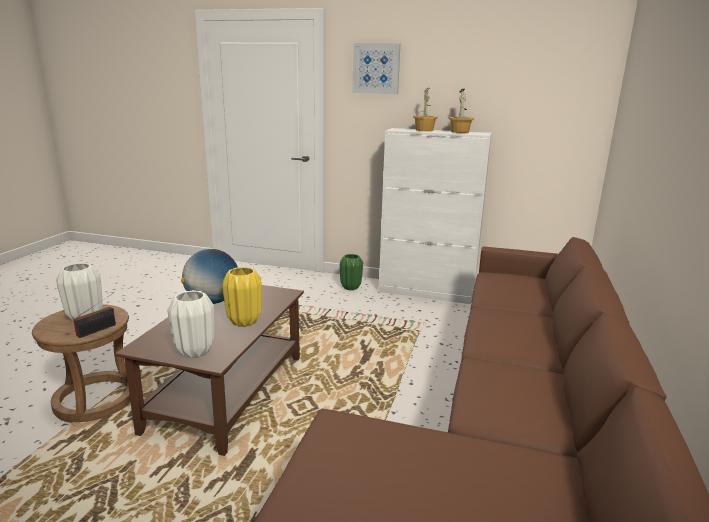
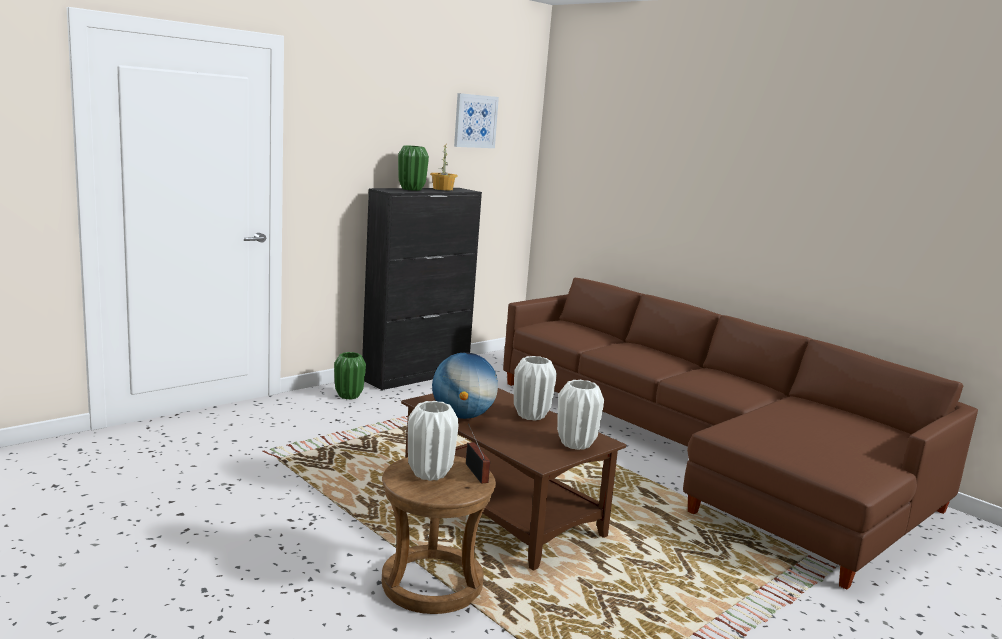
camera: 60 degrees left, 5 degrees down
(244, 322) = (531, 416): yellow vase -> white vase
(376, 68) = (346, 117): picture -> picture (475, 121)
(424, 130) = (412, 189): potted plant -> green vase
(427, 292) = (417, 375): white cabinet -> black cabinet

